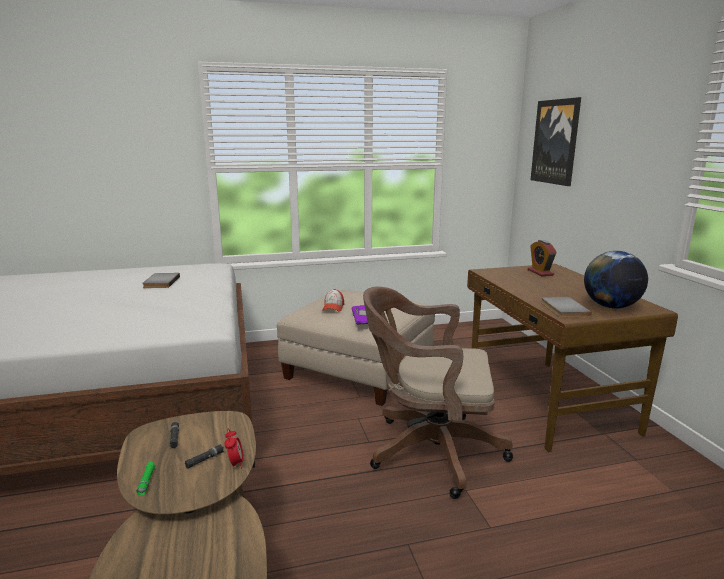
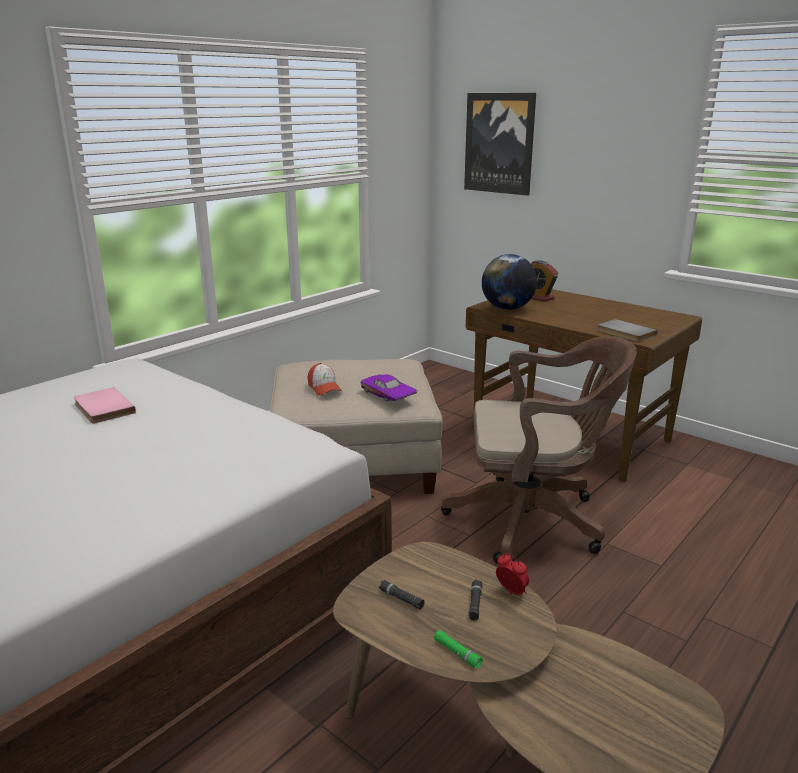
camera: 35 degrees left, 5 degrees up
(160, 282) = (102, 408): grey book -> pink book
(428, 450) = (533, 520): brown office chair -> brown office chair turned 150 degrees counterclockwise
(610, 306) = (651, 322): globe -> globe (507, 309)

